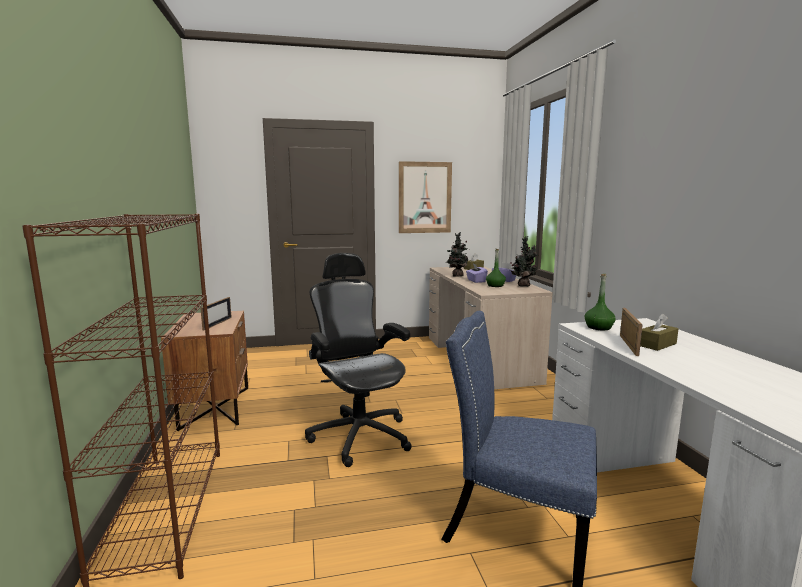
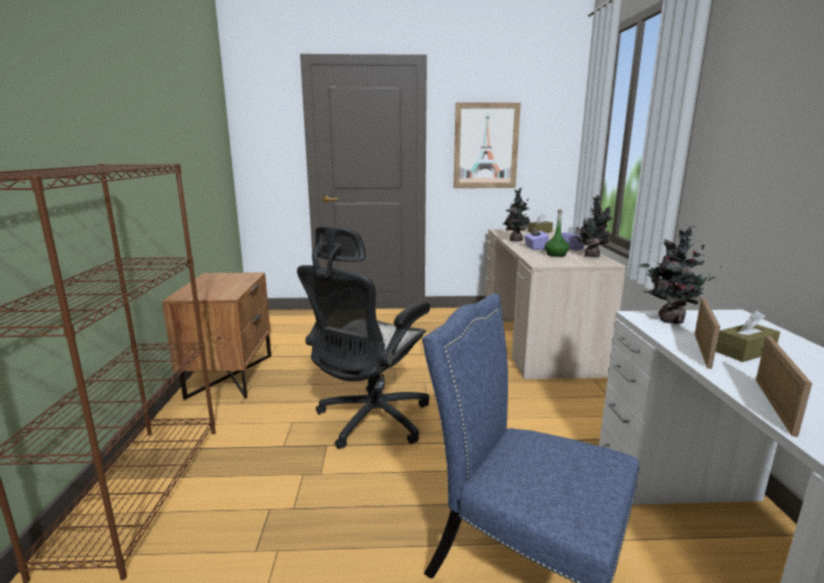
camera: 10 degrees right, 5 degrees up
(217, 323) = (228, 287): picture frame -> picture frame (774, 405)
(359, 434) = (370, 422): office chair -> office chair turned 135 degrees counterclockwise
(598, 327) = (668, 320): green bottle -> potted plant

